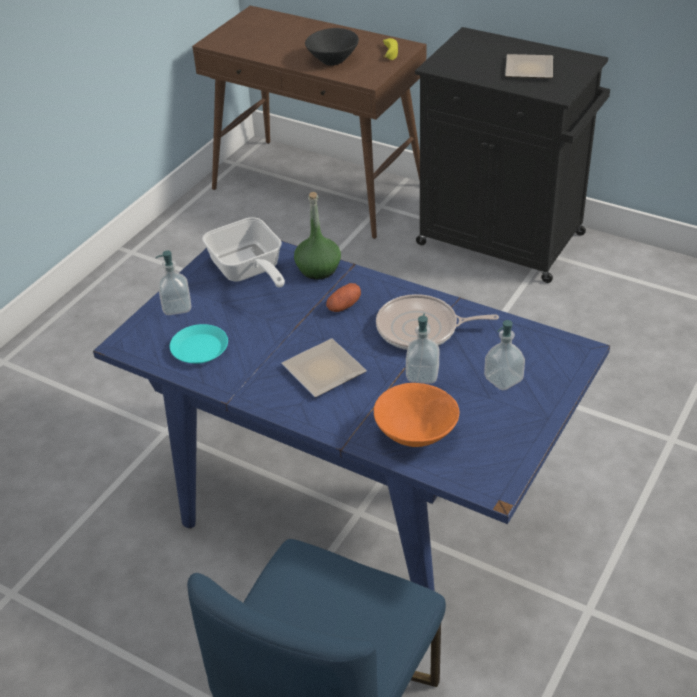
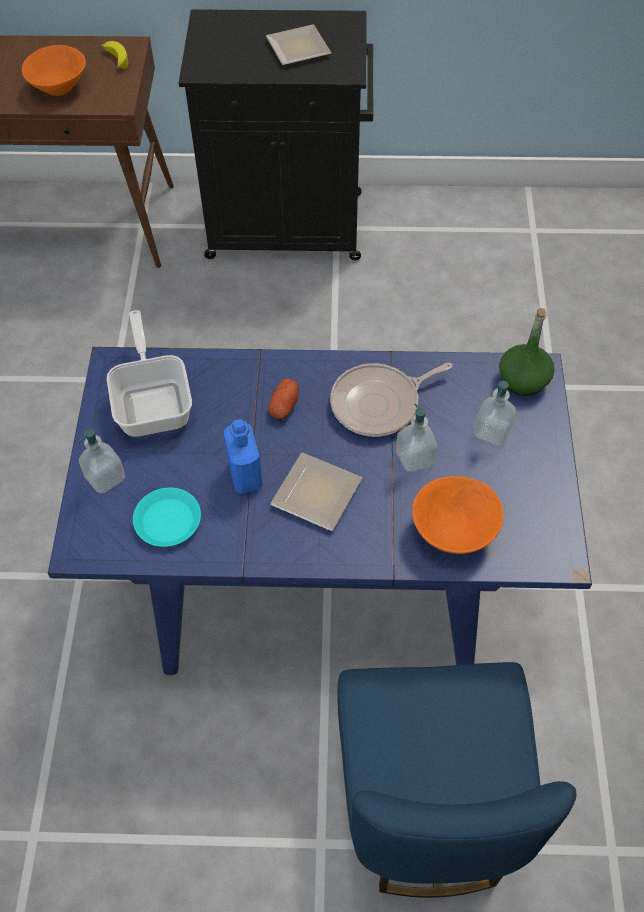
camera: 30 degrees left, 15 degrees up
(248, 271) = (154, 401): frying pan -> frying pan turned 135 degrees counterclockwise
(279, 340) = (245, 475): none -> blue bottle
(318, 269) = (227, 370): green bottle -> green bottle (523, 380)
(332, 60) = (58, 88): black bowl -> orange bowl

